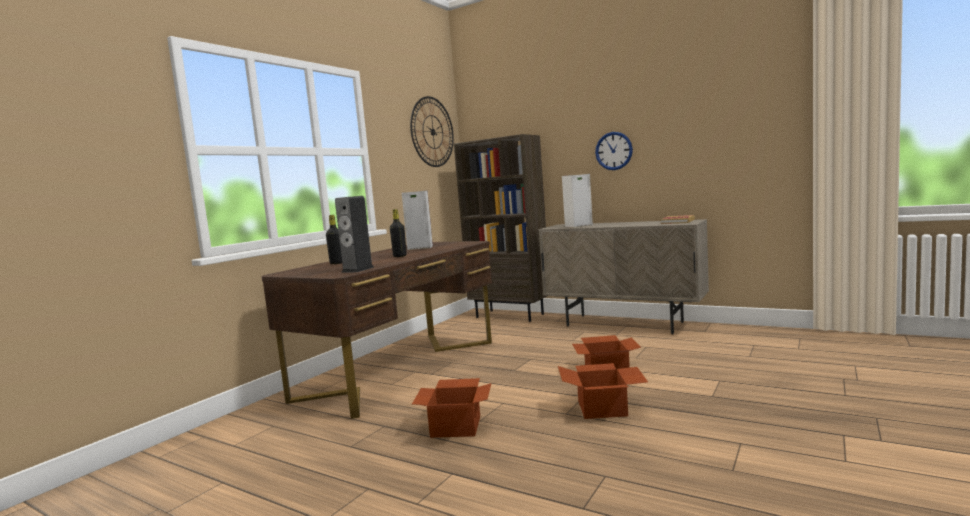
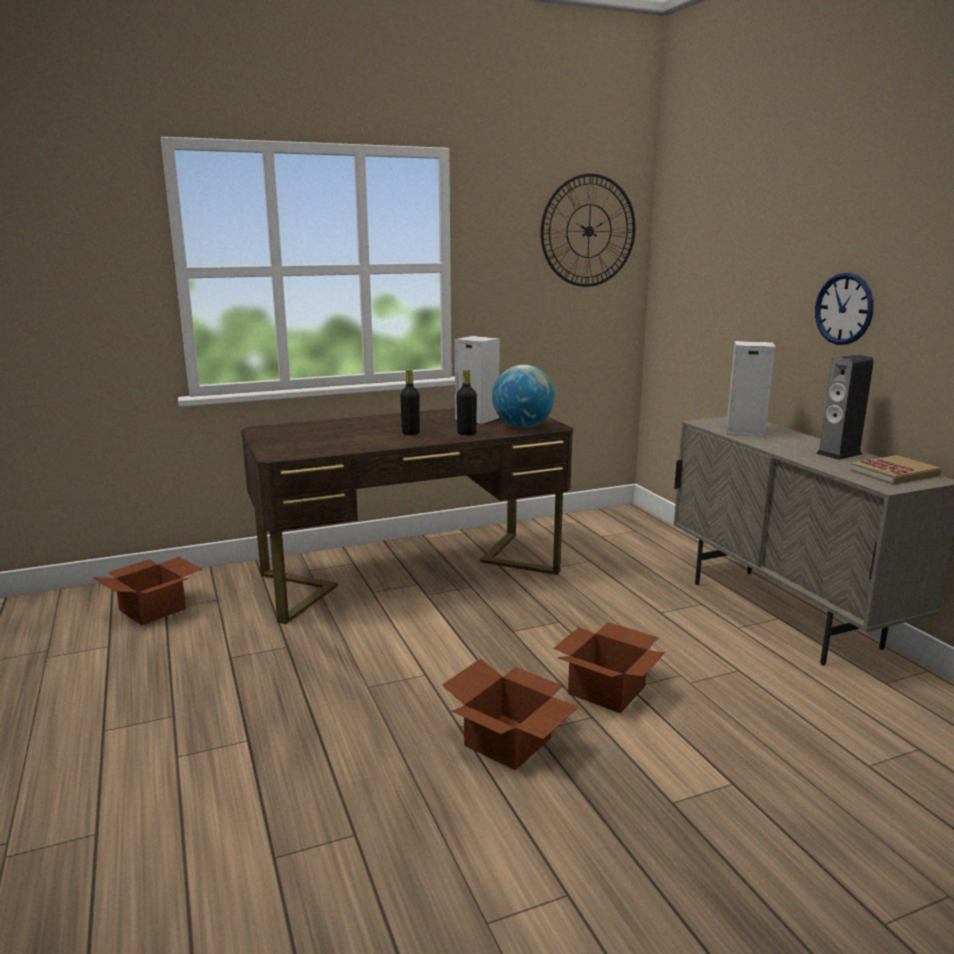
camera: 35 degrees right, 10 degrees up
(337, 263) = (338, 426): black bottle -> black bottle (466, 433)
(358, 269) = (312, 450): speaker -> speaker (839, 454)
(457, 426) = (339, 682): cardboard box -> cardboard box (155, 609)
(458, 244) = (522, 426): none -> globe
(510, 315) = (655, 535): brown bookcase -> none

